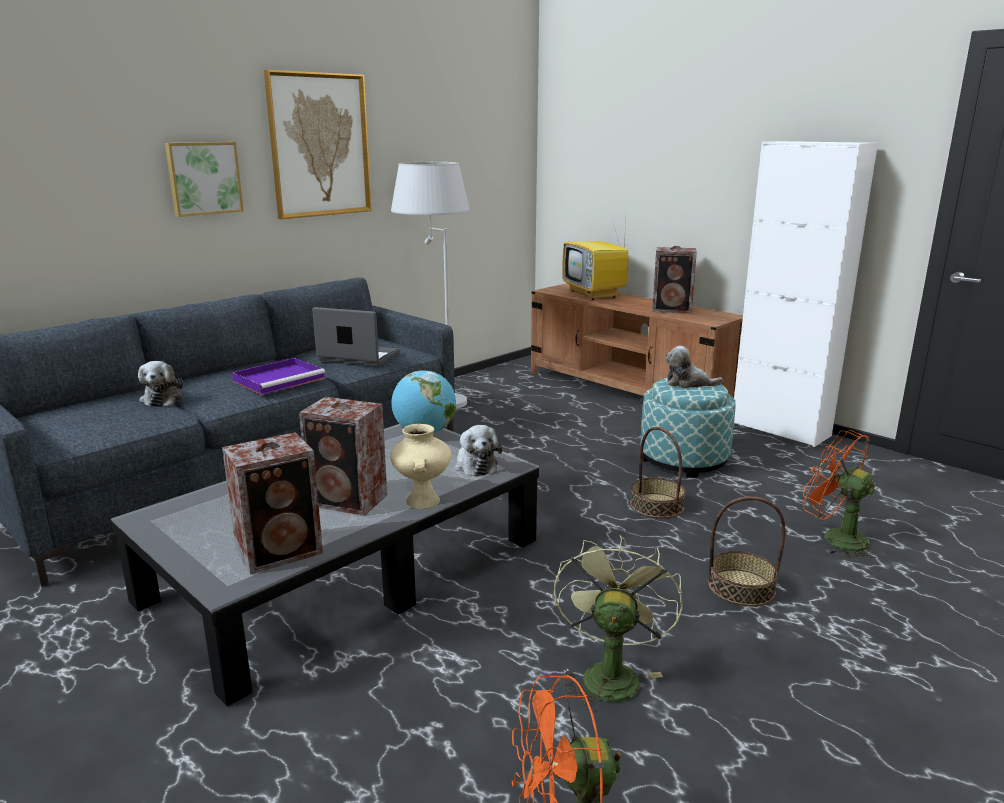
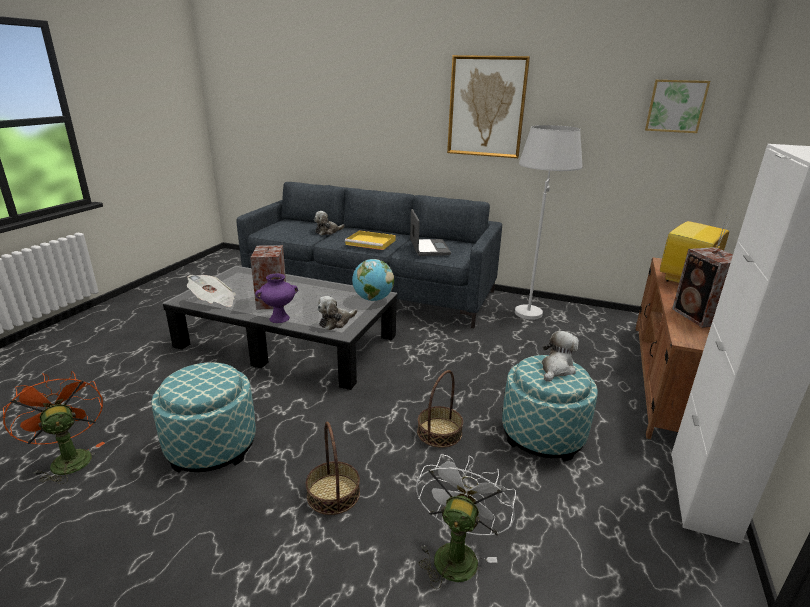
camera: 65 degrees right, 5 degrees up
(203, 178) = (406, 121): picture -> picture (676, 106)
(280, 379) = (371, 242): purple tray -> yellow tray
(282, 551) = (214, 301): speaker -> newspaper
(422, 500) = (279, 318): beige vase -> purple vase
(609, 673) = (211, 446): green fan -> ottoman
(688, 383) = (556, 369): plush toy -> plush toy turned 45 degrees clockwise
(835, 538) = (456, 553): orange fan -> white fan

